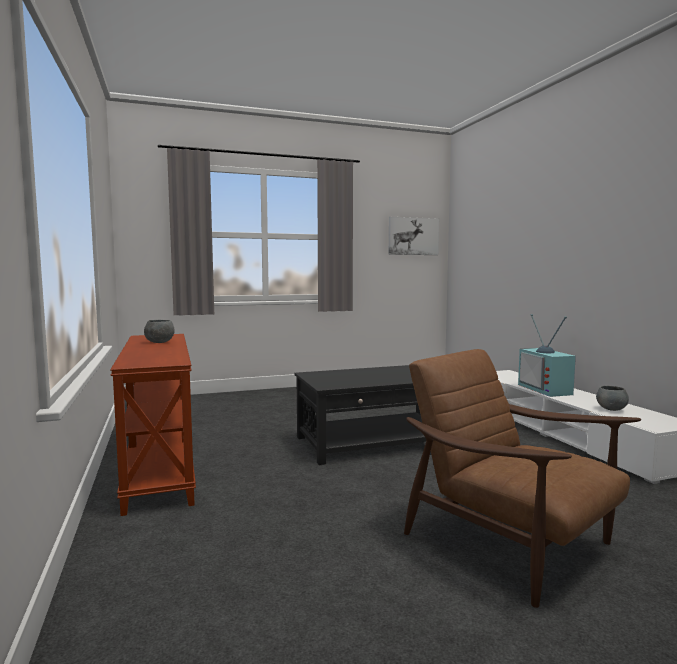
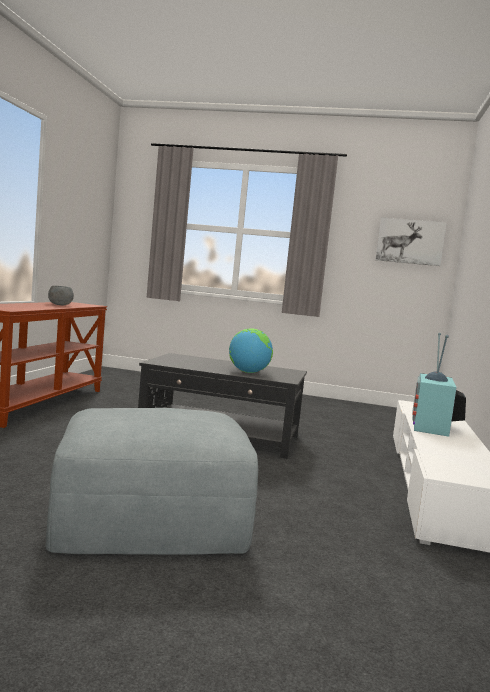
camera: 30 degrees right, 0 degrees up
(406, 377) = (248, 372): none -> globe
(510, 542) = (151, 517): brown armchair -> grey ottoman
(611, 409) = (449, 454): grey bowl -> none

